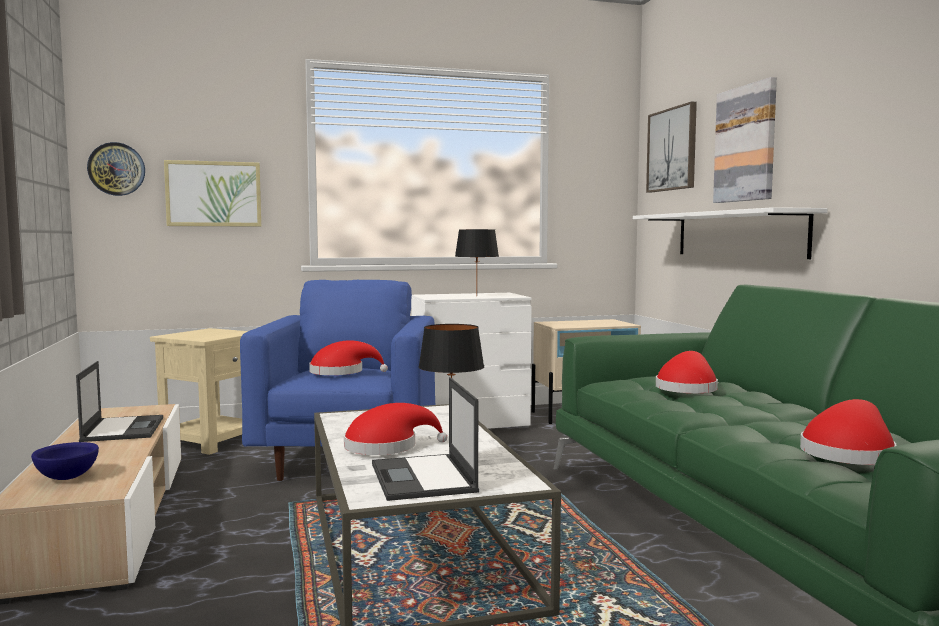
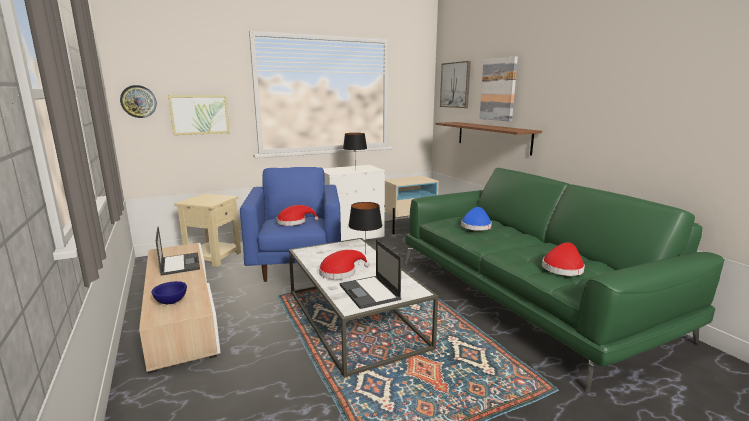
camera: 10 degrees left, 10 degrees up
(687, 388) = (476, 226): red hat -> blue hat
(738, 234) = (492, 137): white shelf -> brown shelf

